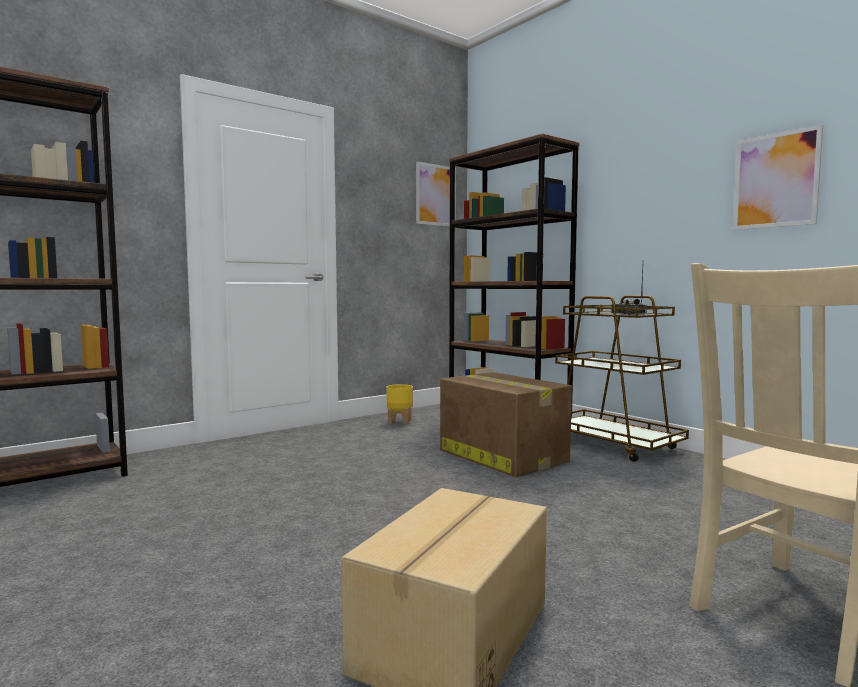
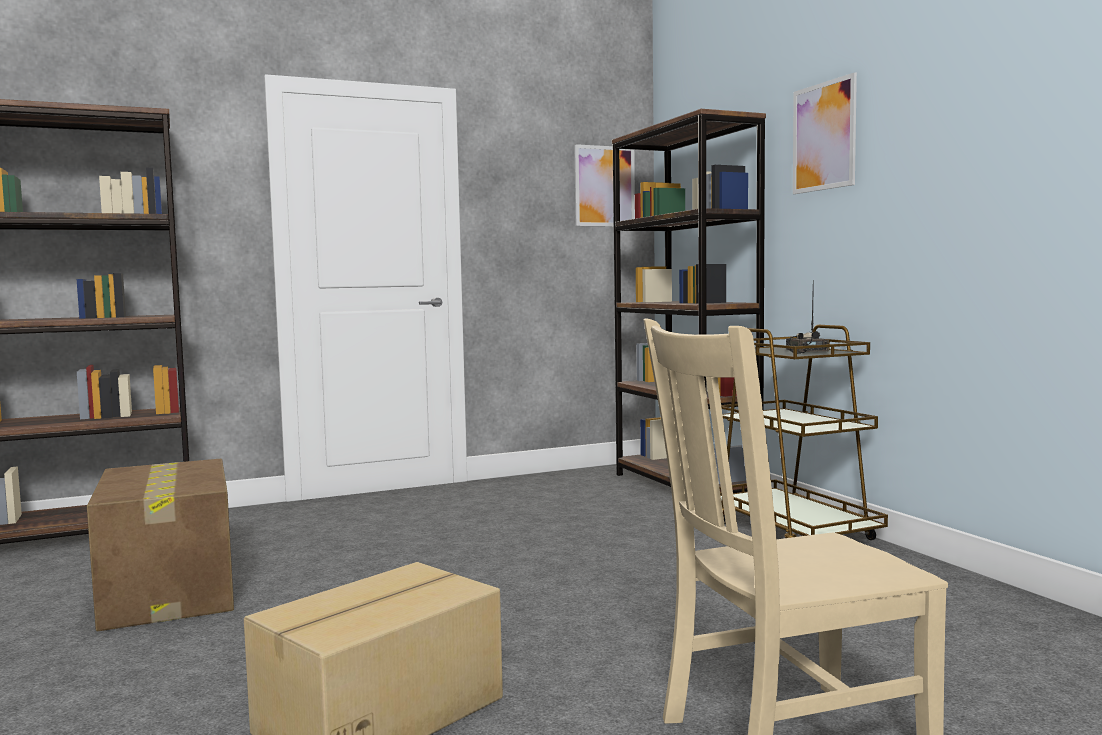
camera: 15 degrees right, 0 degrees up
(400, 422) = (540, 486): yellow planter -> none
(501, 455) = (625, 535): cardboard box -> cardboard box (169, 591)
(775, 180) = (982, 168): picture -> picture (824, 136)

